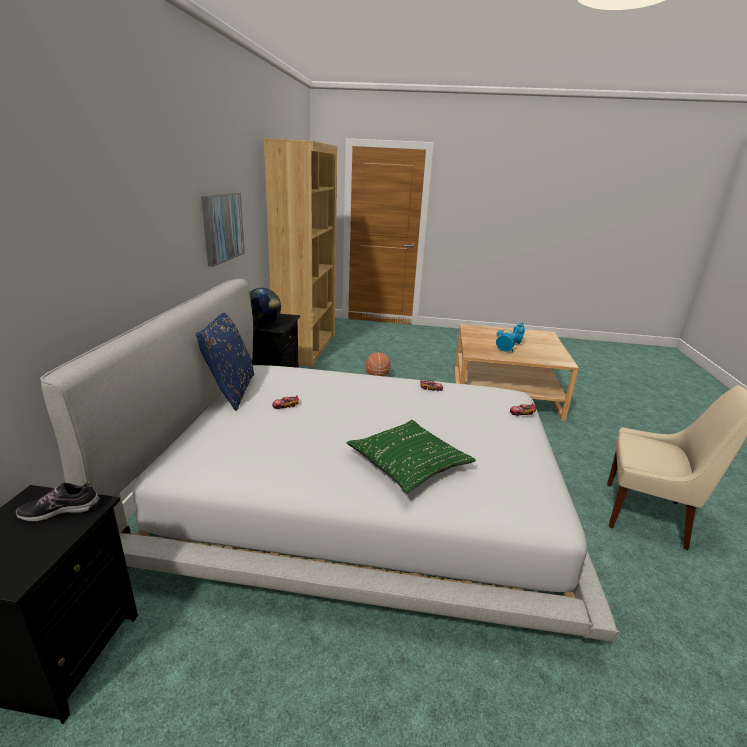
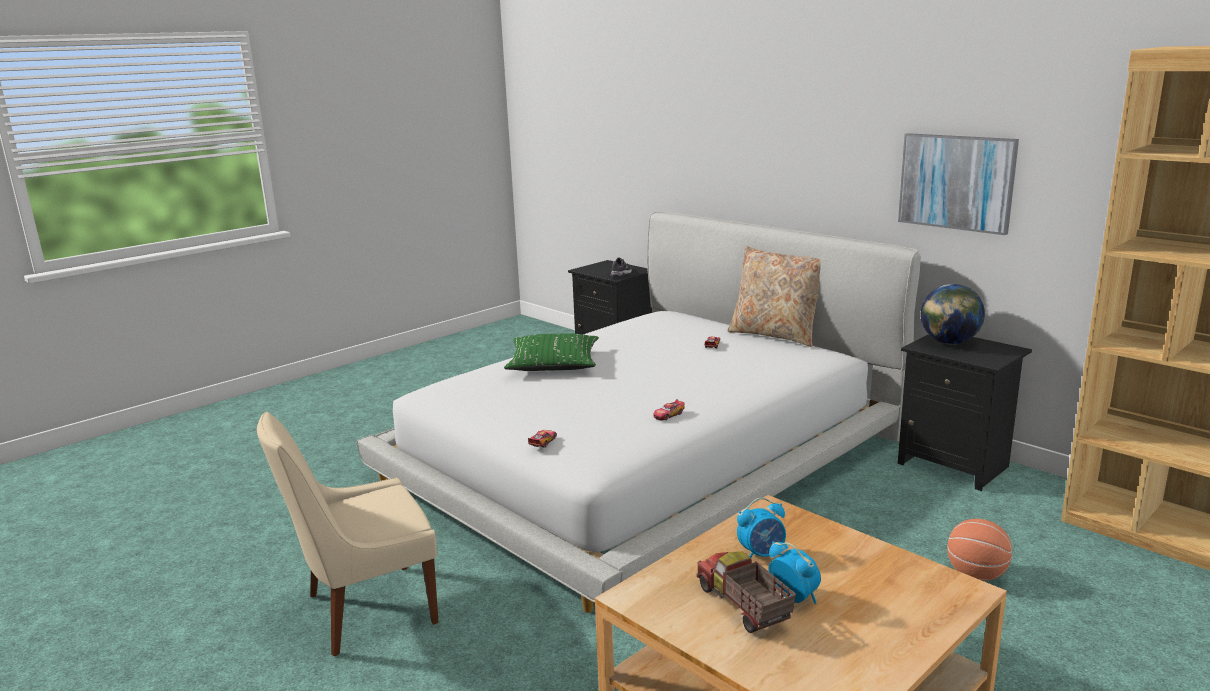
camera: 130 degrees right, 5 degrees down
(231, 391) = (775, 335): blue pillow -> beige pillow
(534, 348) = (742, 607): none -> toy truck

